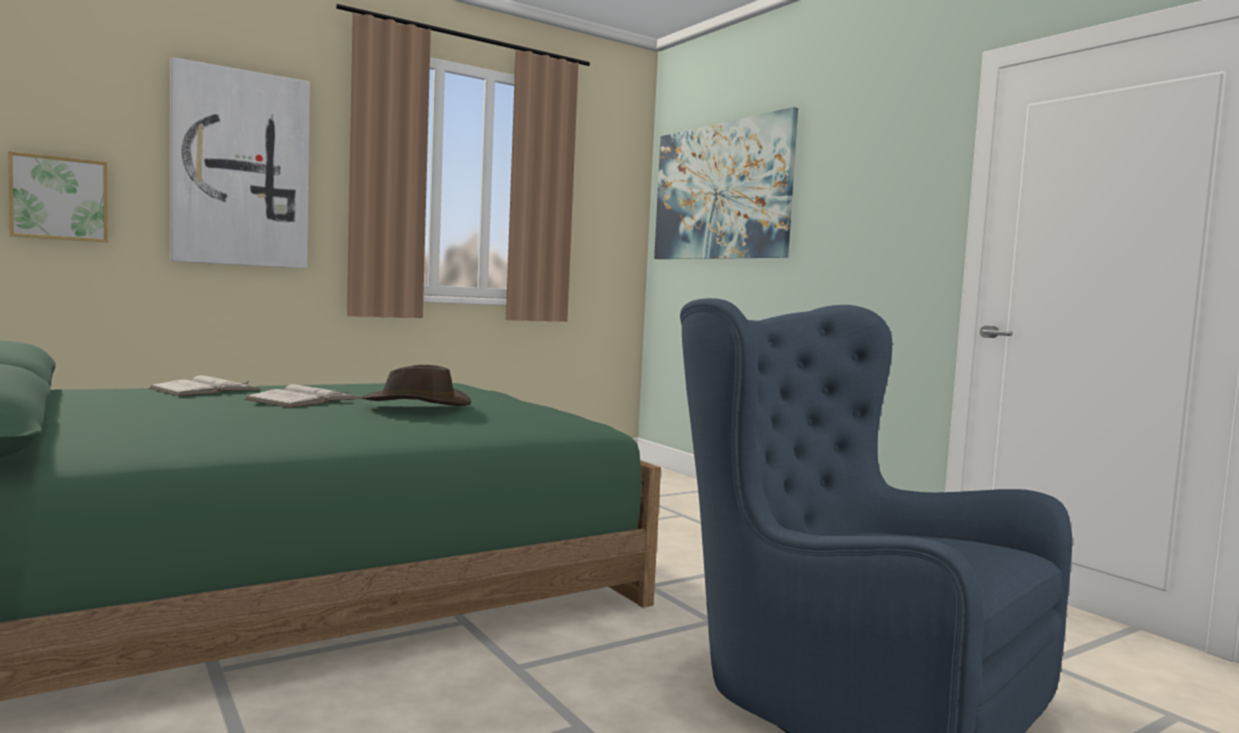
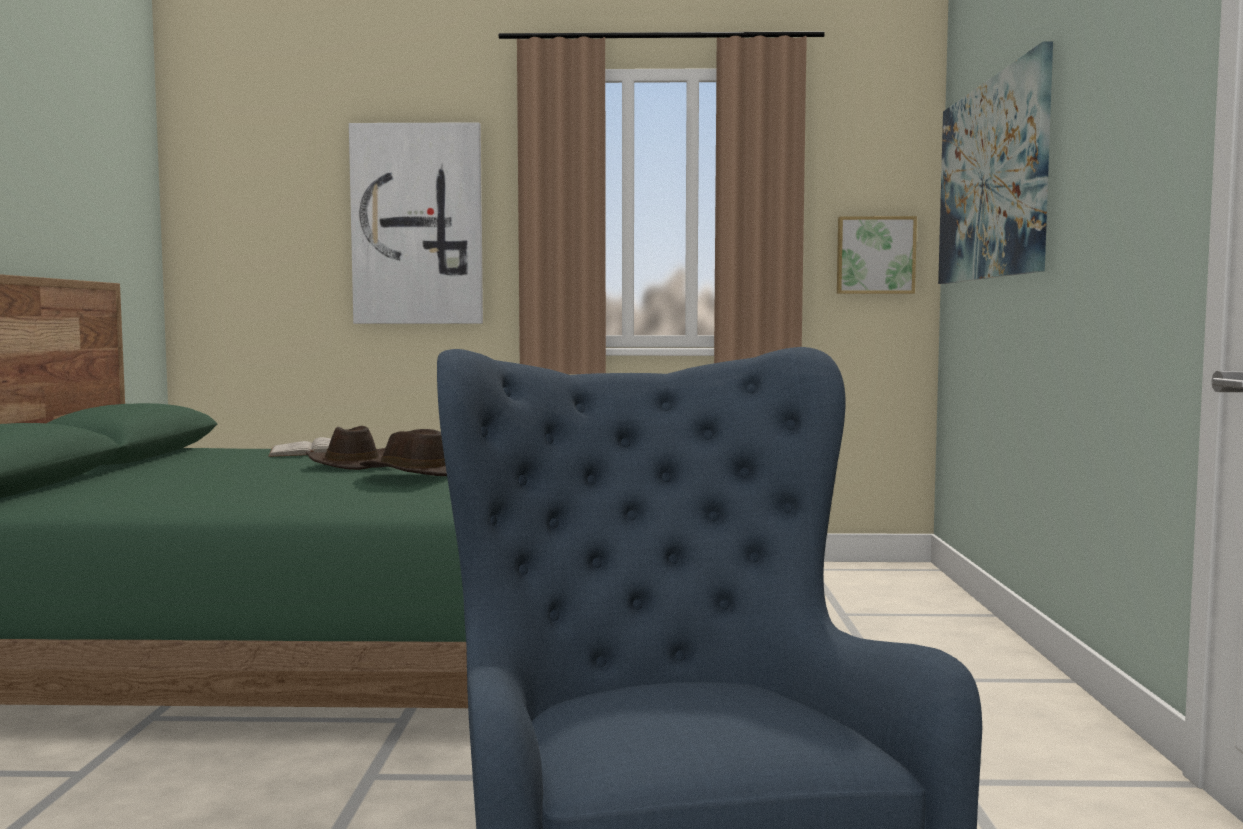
camera: 35 degrees right, 0 degrees up
(59, 198) = (264, 271): picture -> picture (875, 255)
(304, 399) = (350, 464): white book -> brown hat

